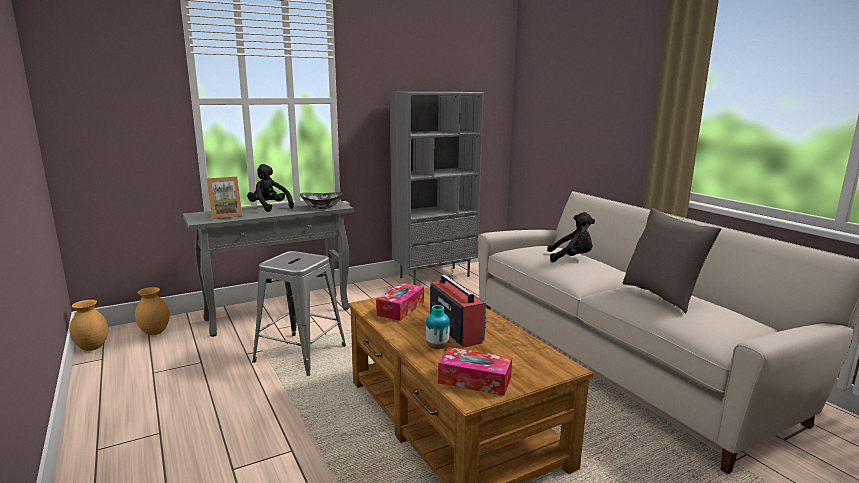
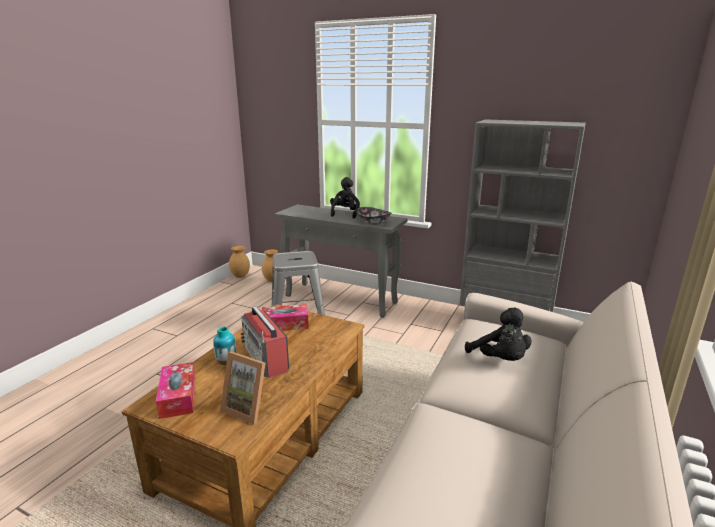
camera: 55 degrees right, 5 degrees up
(226, 215) = (307, 212): picture frame -> picture frame (248, 408)
(455, 330) = (266, 359): radio -> radio turned 120 degrees clockwise
(662, 296) = (458, 455): grey pillow -> none

